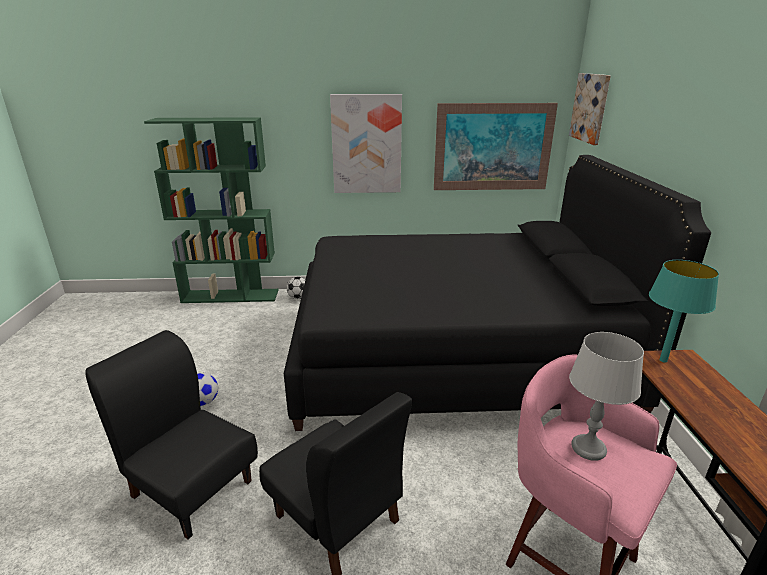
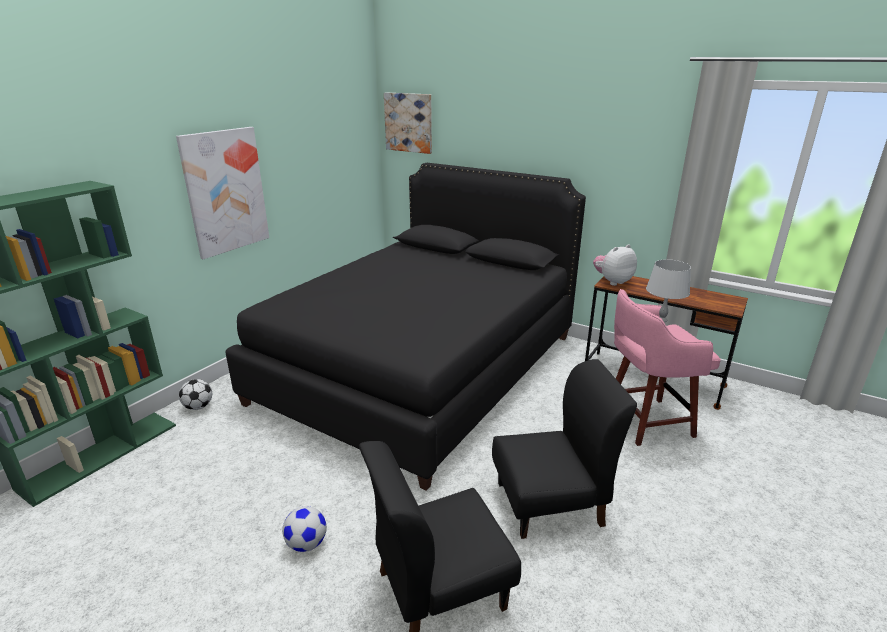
camera: 55 degrees left, 0 degrees up
(493, 147) = (333, 171): picture -> none
(663, 360) = (612, 281): turquoise table lamp -> plush toy

